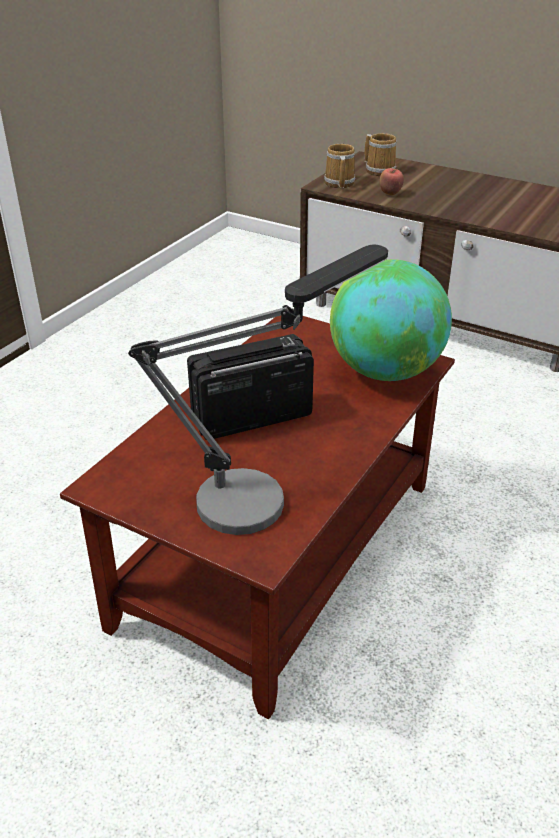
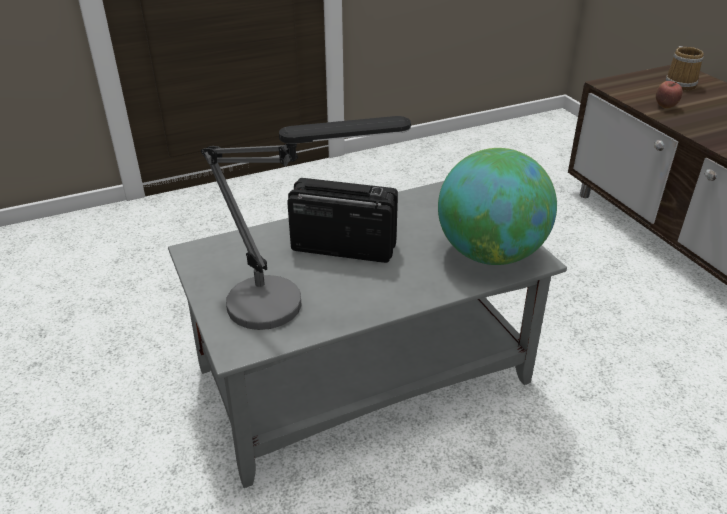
camera: 35 degrees right, 0 degrees up
(279, 555) = (361, 377): brown coffee table -> grey coffee table
(338, 184) = (624, 86): mug -> none

